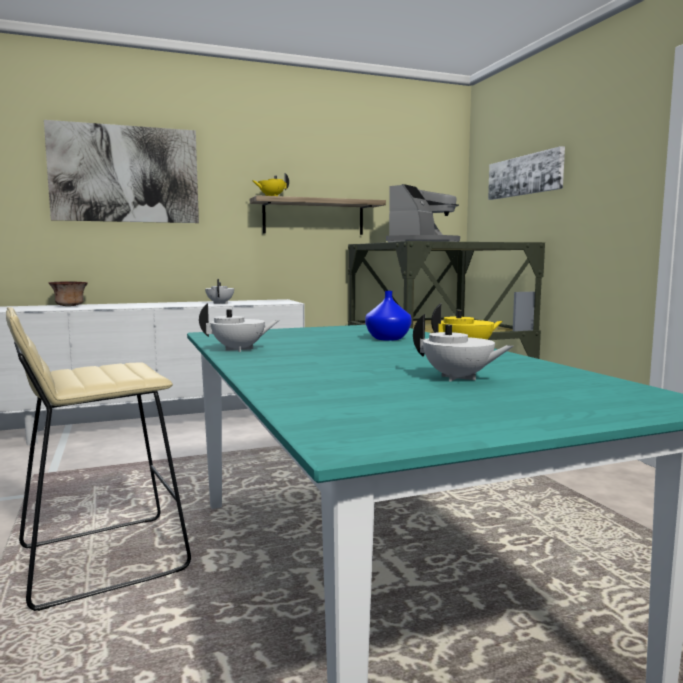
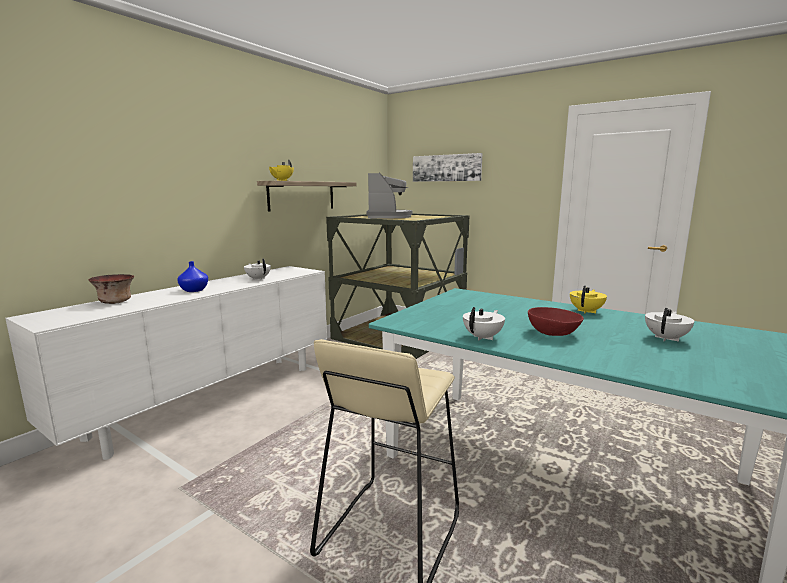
camera: 35 degrees left, 5 degrees up
(125, 174) = (148, 157): picture -> none
(329, 356) = (553, 333): none -> red bowl
(389, 339) = (514, 306): blue vase -> blue vase (195, 290)
(458, 378) = (666, 338): white teapot -> white teapot turned 45 degrees counterclockwise

